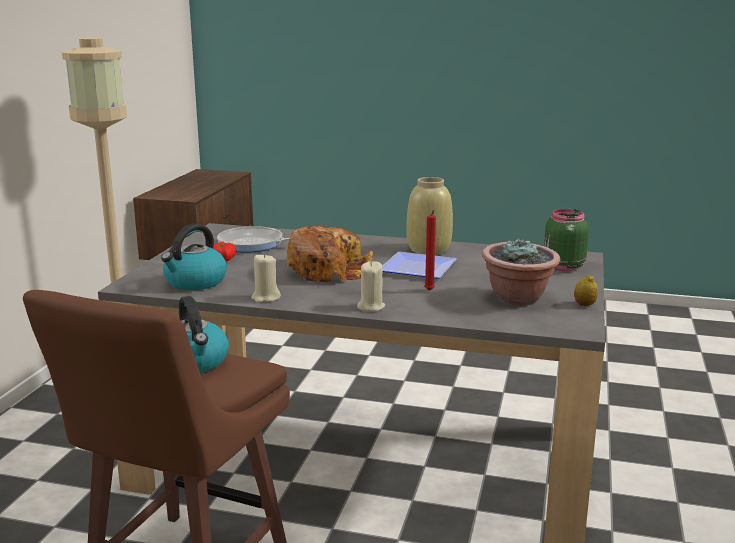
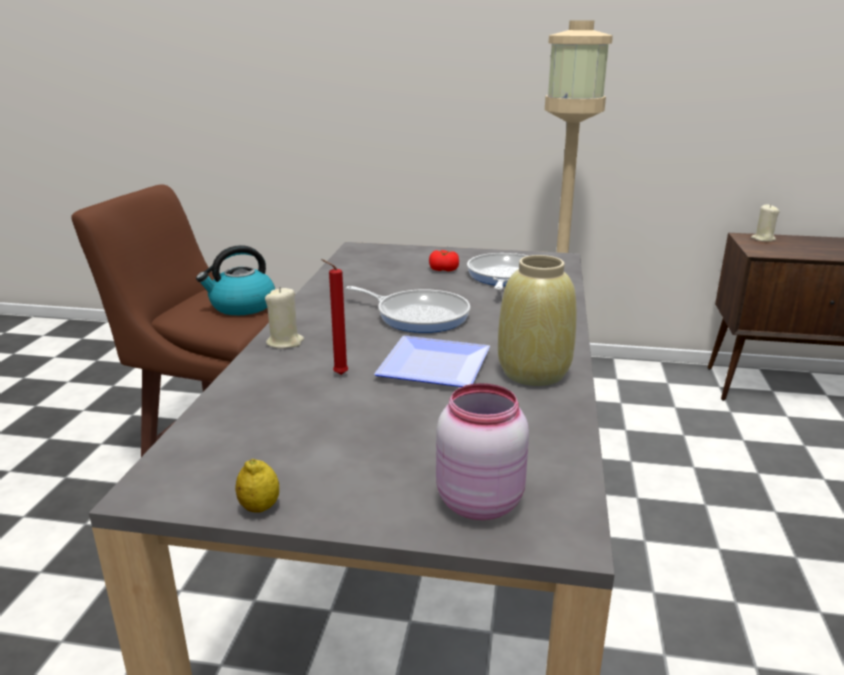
camera: 85 degrees right, 5 degrees up
(195, 282) = (368, 266): kettle -> none
(265, 298) = (321, 295): beige candle -> beige candle (763, 239)
(328, 270) = (418, 315): bread -> frying pan
(518, 298) = (300, 441): potted plant -> none
(562, 267) = (478, 500): green jar -> pink jar

